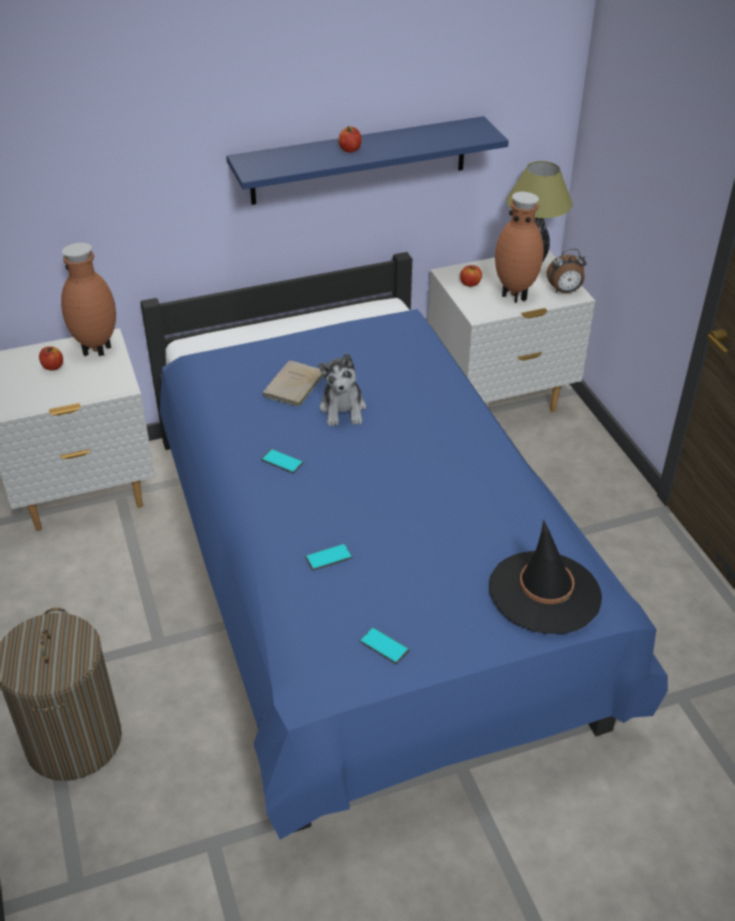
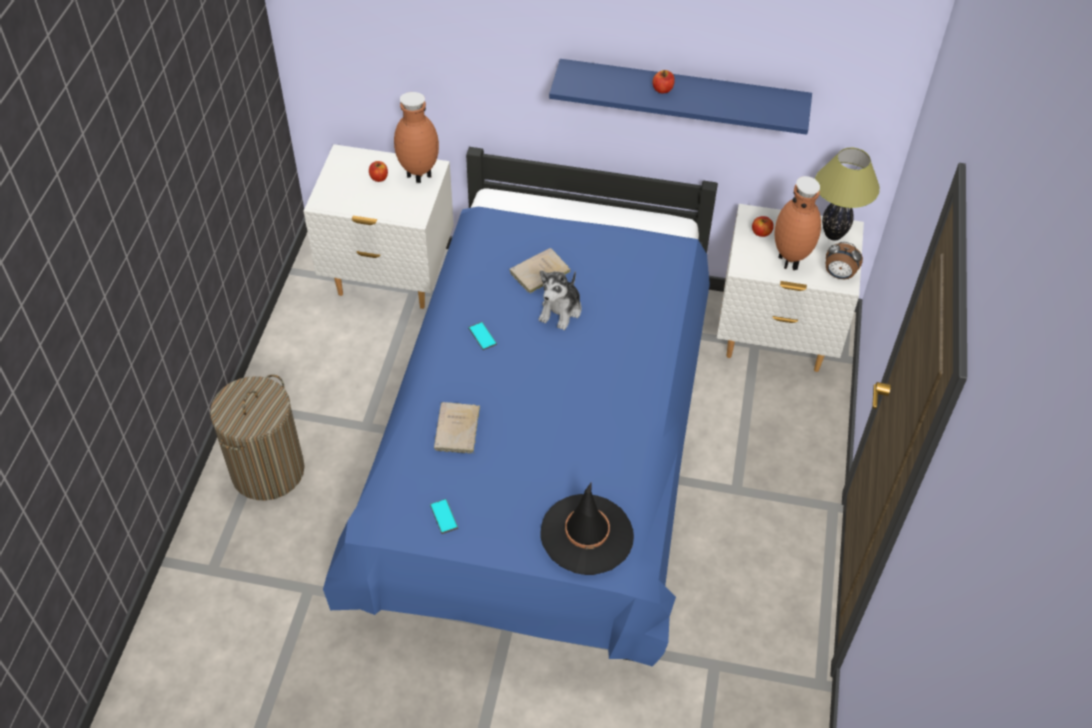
camera: 30 degrees right, 10 degrees up
(328, 557) = (457, 431): phone -> beige book

